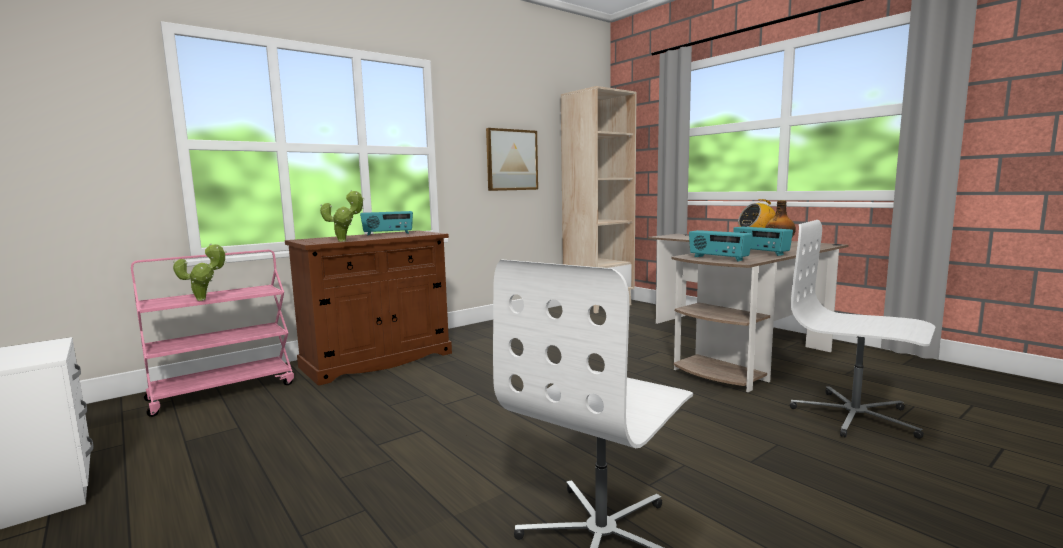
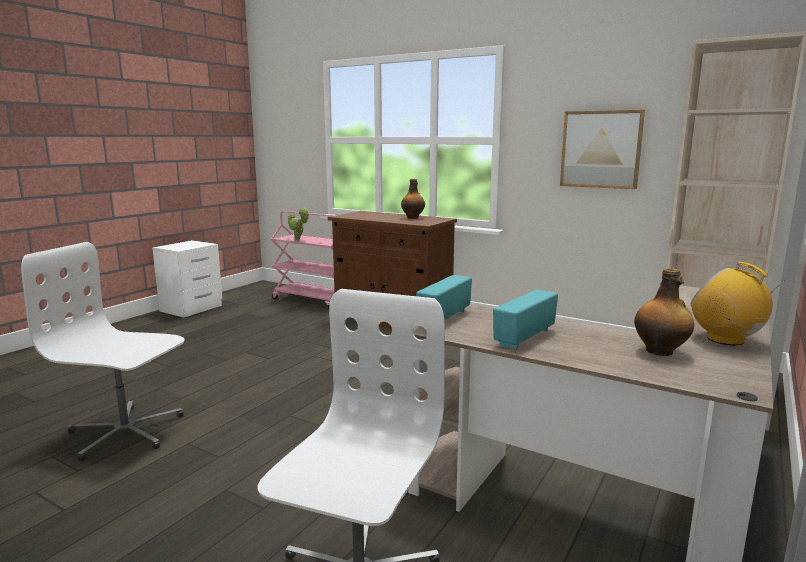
camera: 70 degrees right, 5 degrees up
(345, 241) = (355, 218): potted plant -> none
(388, 234) = (413, 217): radio -> bottle

